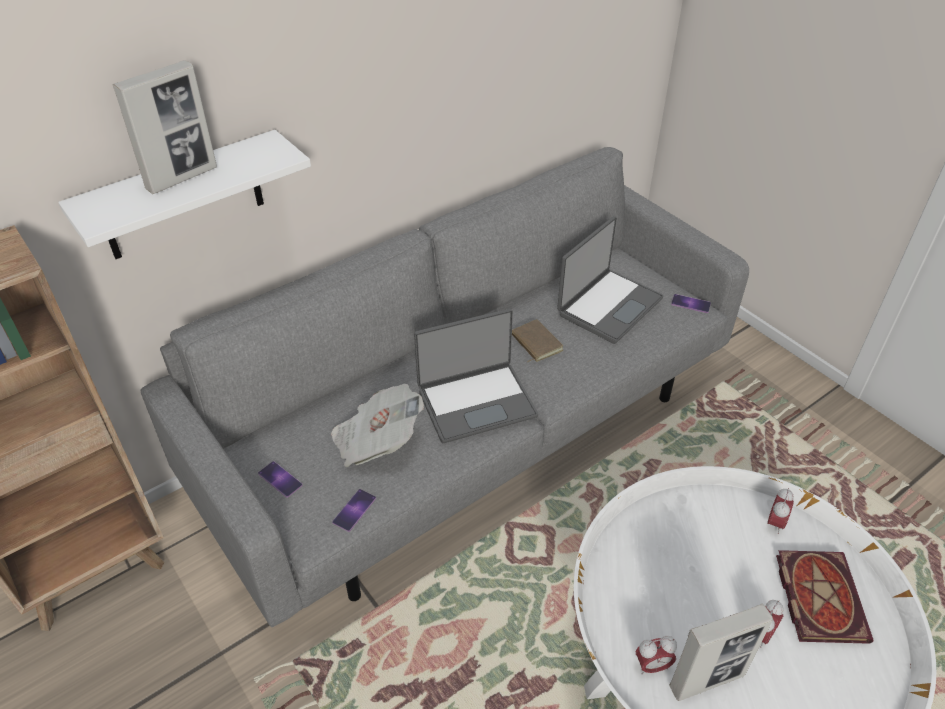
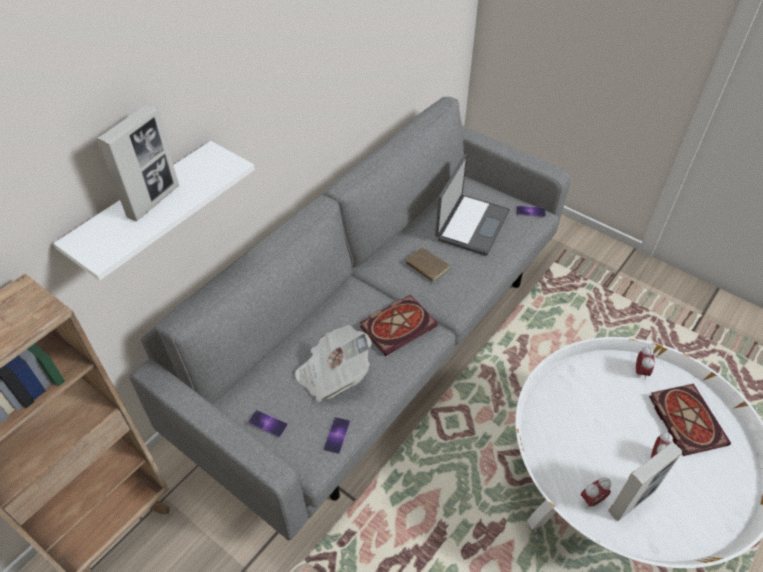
camera: 15 degrees left, 5 degrees up
(476, 402) = (399, 325): laptop -> book

